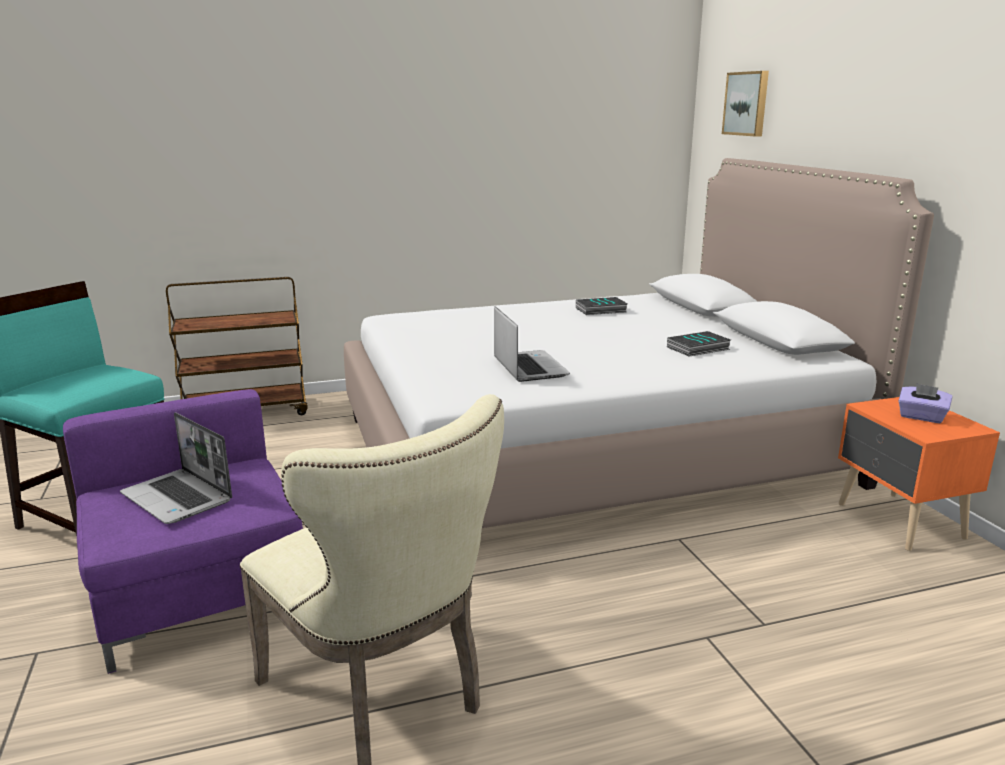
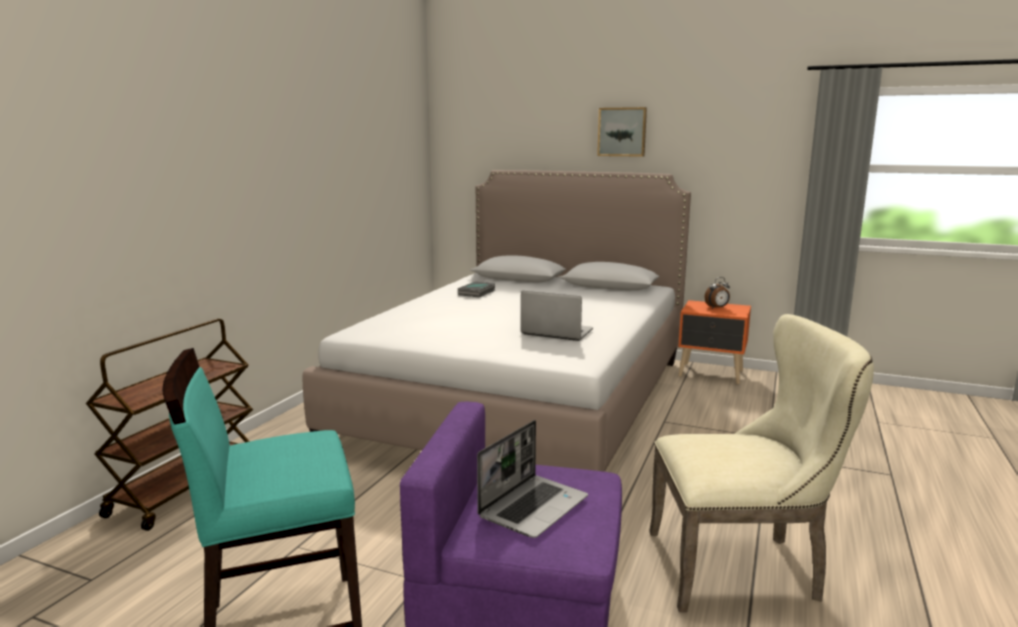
camera: 50 degrees left, 5 degrees down
(179, 498) = (533, 507): laptop -> laptop turned 45 degrees counterclockwise
(698, 348) = (593, 299): book -> none
(747, 103) = (496, 131): picture -> picture (622, 132)
(921, 417) = (717, 308): purple tissue box -> alarm clock

